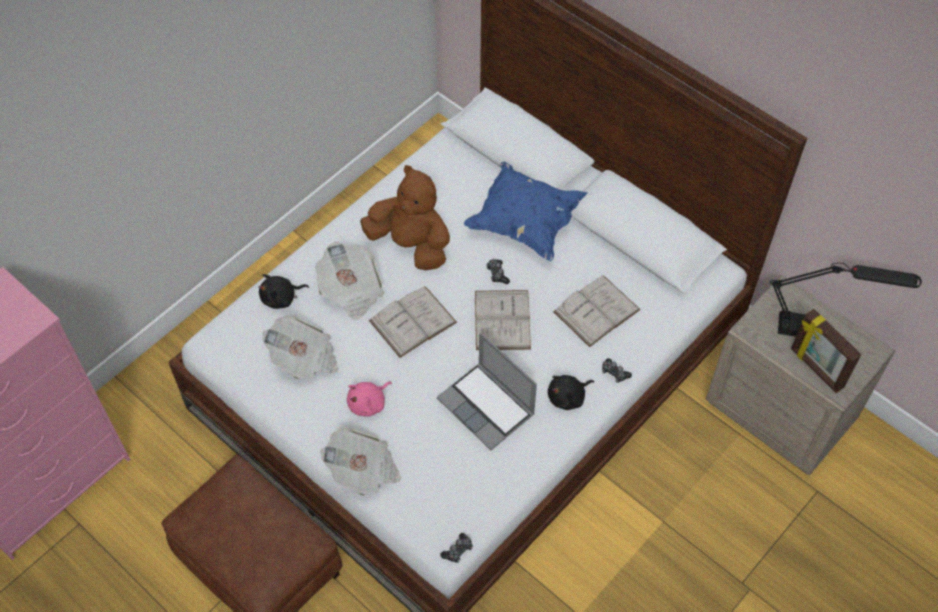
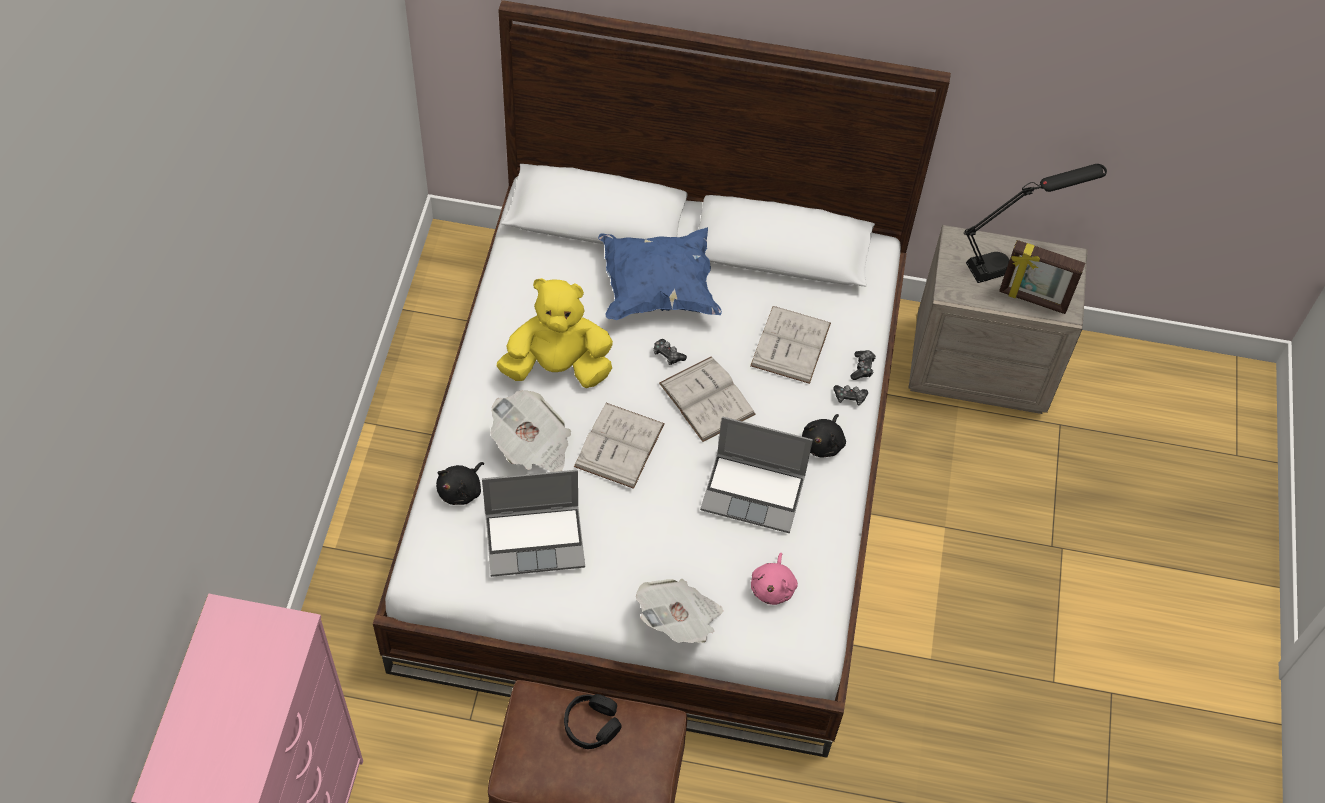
camera: 35 degrees left, 0 degrees up
(261, 514) = (591, 725): none -> black headphones
(304, 358) = (536, 540): newspaper -> laptop
(369, 403) = (634, 551): pink plush toy -> pink plush toy (773, 587)
(411, 245) = (558, 367): brown plush toy -> yellow plush toy
(458, 551) = (826, 646): game controller -> game controller (862, 368)

